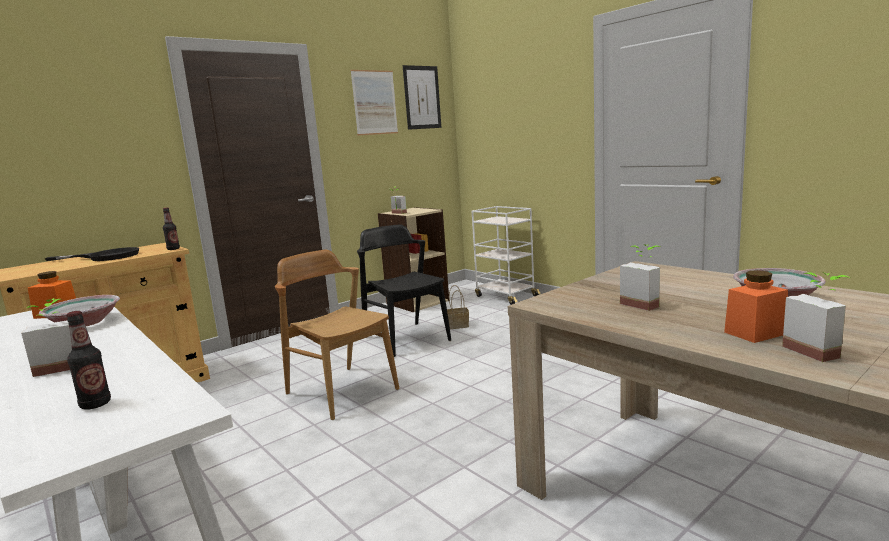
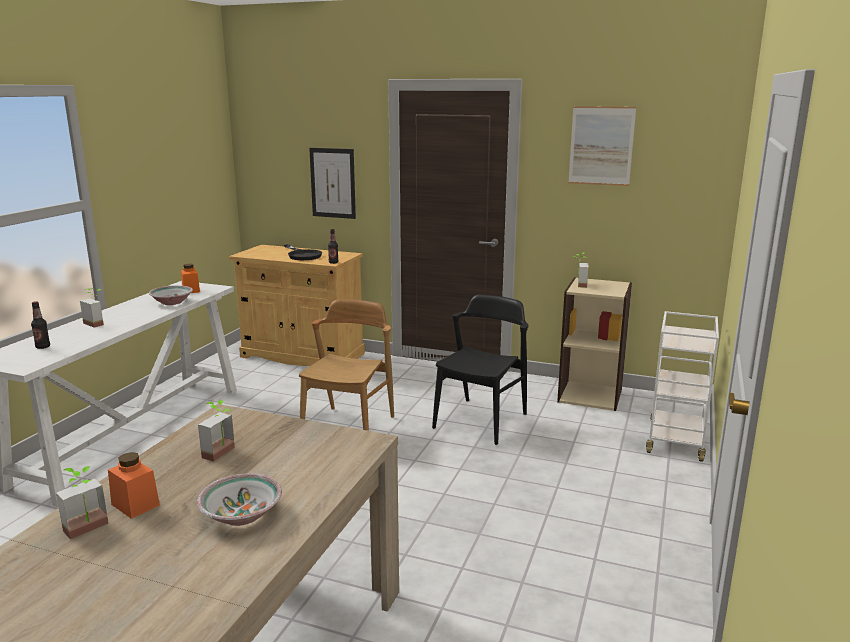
camera: 60 degrees right, 5 degrees up
(422, 97) = (681, 142): picture -> picture (333, 183)
(457, 326) = (541, 437): basket -> none

